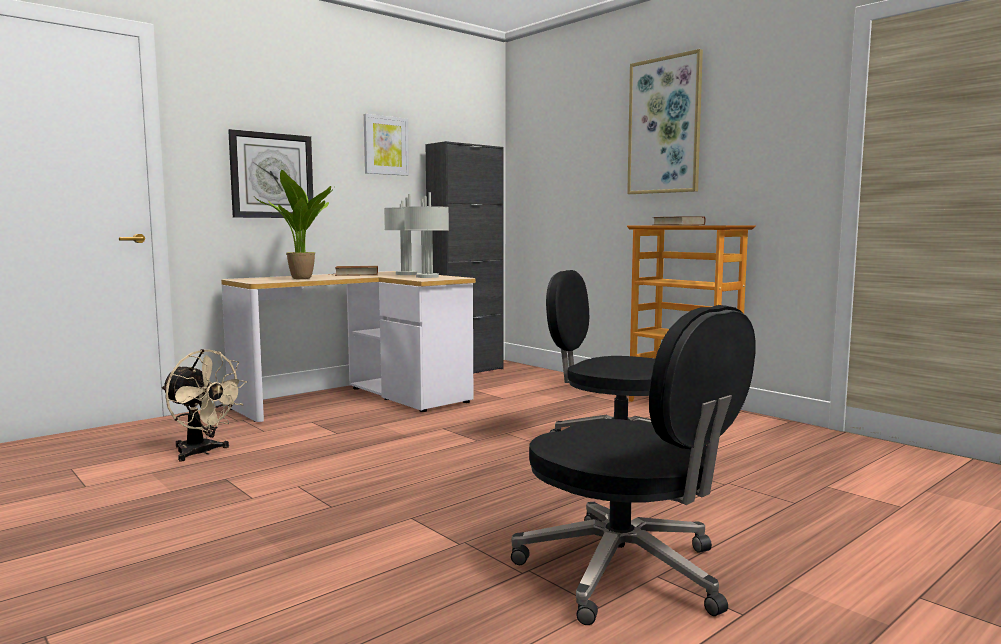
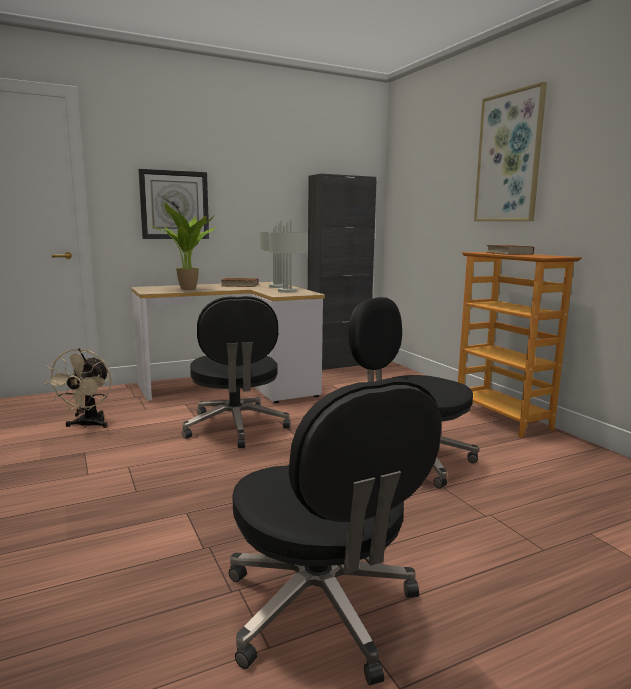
camera: 15 degrees right, 5 degrees up
(202, 453) = (88, 425): beige fan -> beige fan turned 45 degrees clockwise
(385, 145) = (273, 177): picture -> none
(397, 438) = (236, 428): none -> black office chair

